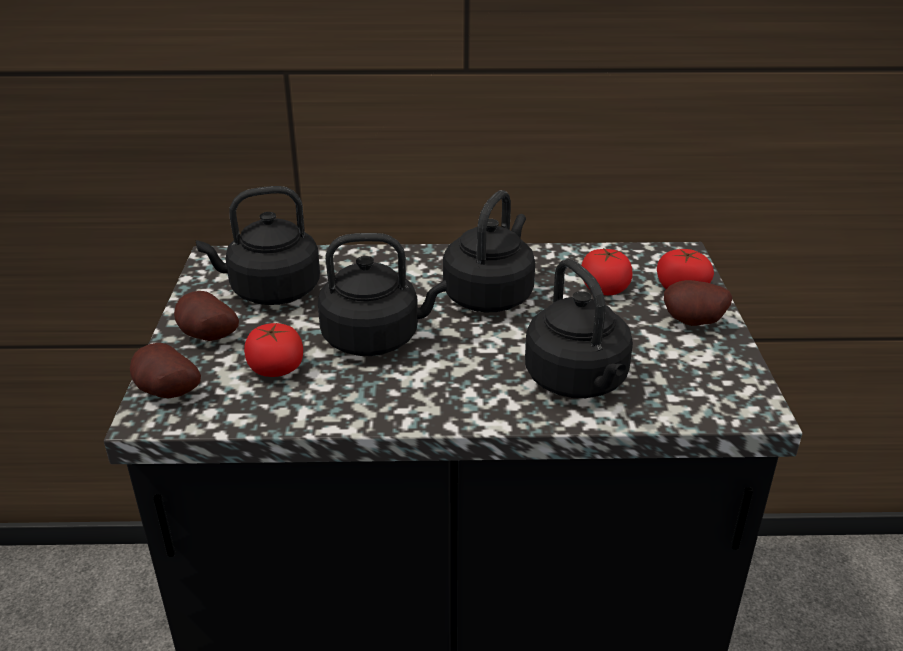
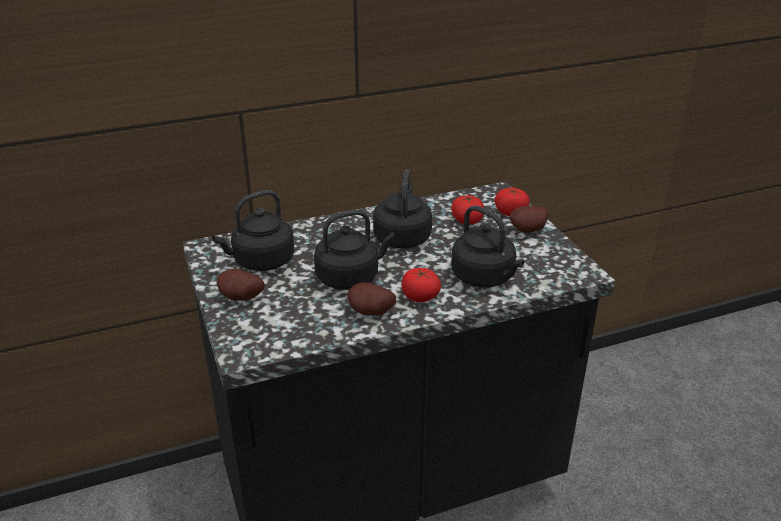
camera: 20 degrees left, 0 degrees up
(166, 393) = (241, 338): potato -> potato (370, 313)
(276, 368) = (300, 308): tomato -> tomato (420, 296)

